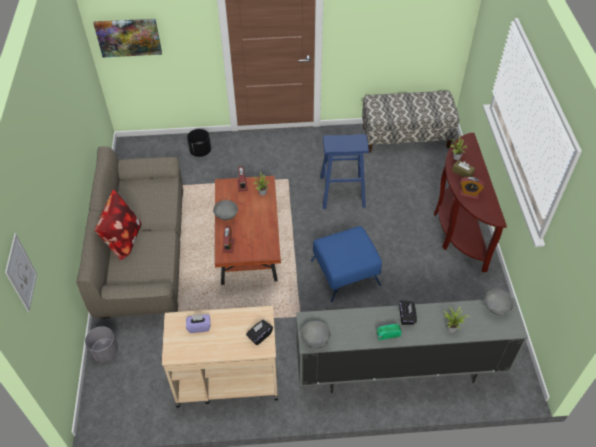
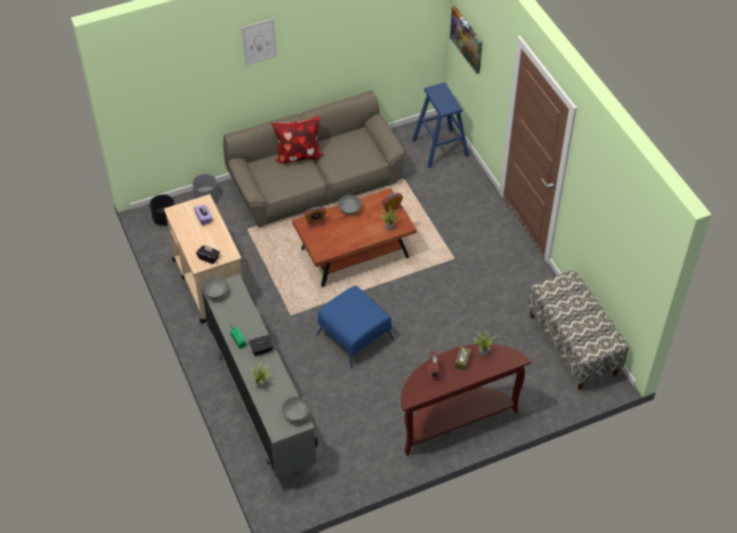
camera: 70 degrees right, 0 degrees up
(21, 273) = (151, 75): picture -> picture (259, 41)
(200, 151) = (457, 179): black planter -> black planter (164, 218)
(342, 191) = (459, 308): blue stool -> blue stool (440, 148)

